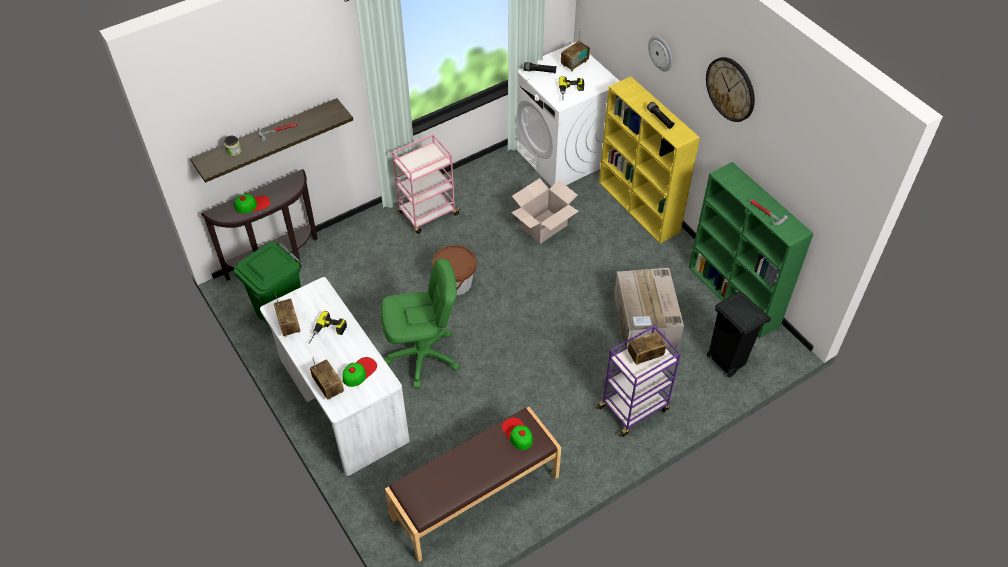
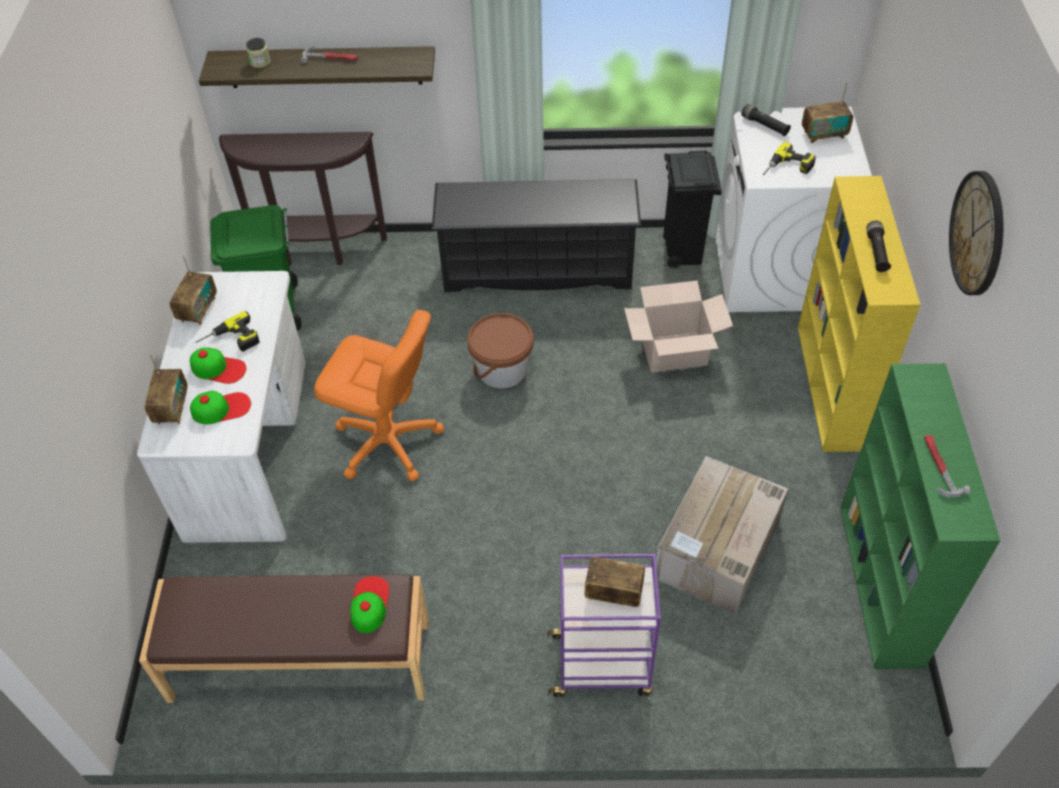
camera: 35 degrees right, 0 degrees up
(252, 204) = (280, 149): cap -> cap (218, 368)
(423, 356) = (387, 442): green office chair -> orange office chair
(427, 214) = (537, 269): pink cart -> black shoe rack
(661, 53) = (922, 146): wall clock -> none
(726, 361) = (794, 674): black trash can -> black trash can (682, 253)

